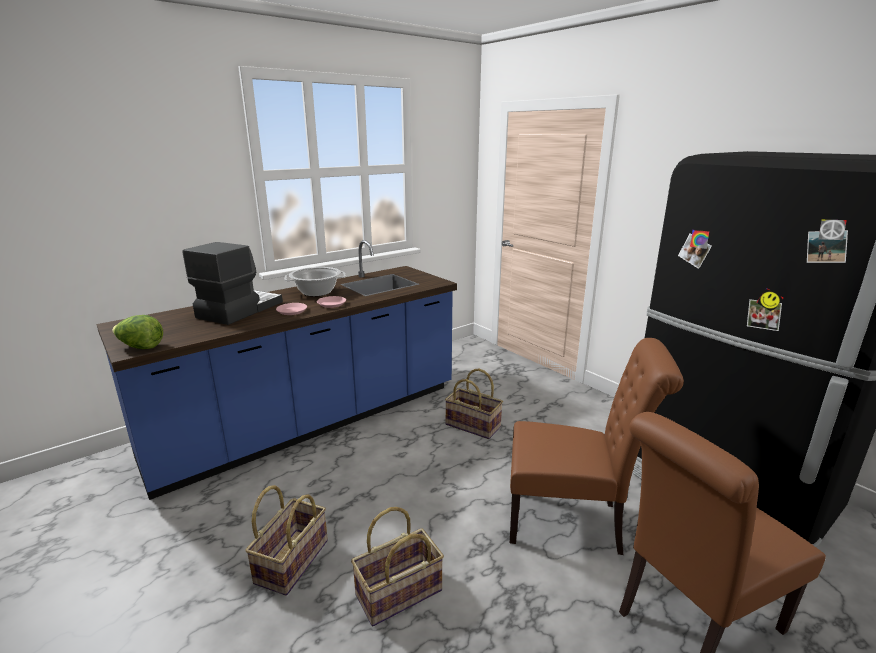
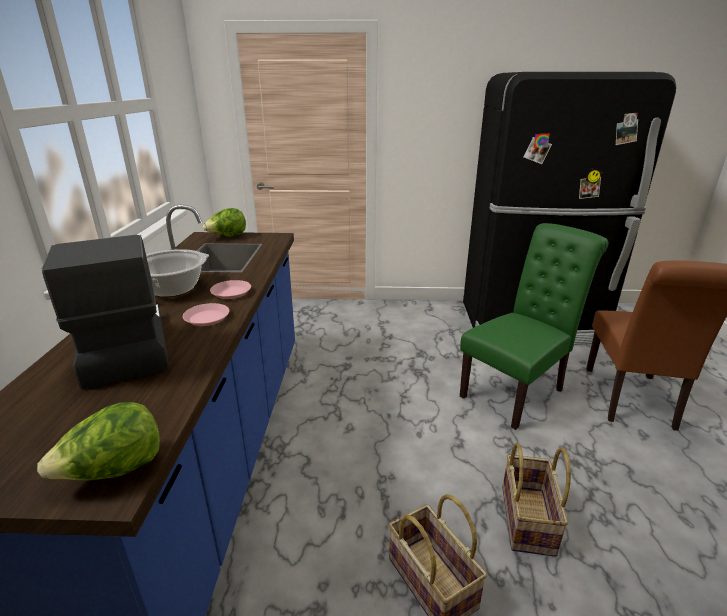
camera: 50 degrees left, 5 degrees up
(413, 274) = (227, 237): none -> lettuce
(473, 425) = (359, 369): basket -> none
(572, 522) = (517, 391): brown chair -> green chair

